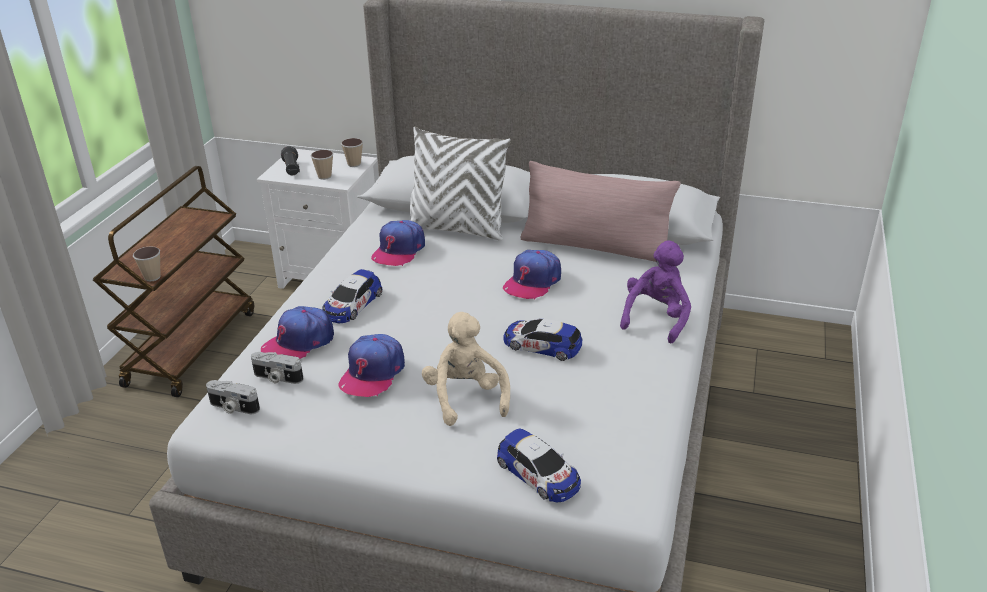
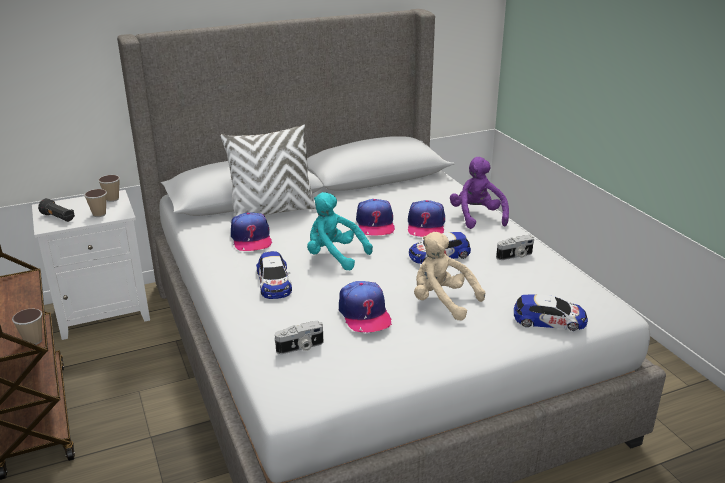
camera: 40 degrees left, 5 degrees down
(233, 407) = (295, 382): camera -> camera (515, 256)
(298, 342) = (276, 320): cap -> cap (425, 225)
(440, 301) = (334, 256): none -> turquoise plush toy
(595, 247) = (381, 193): pink pillow -> none

